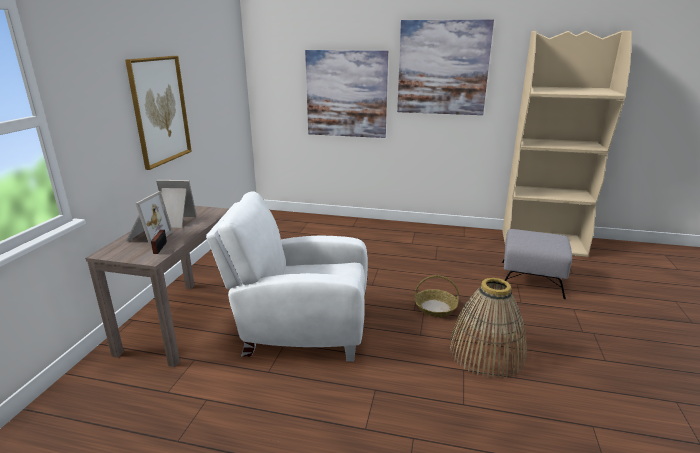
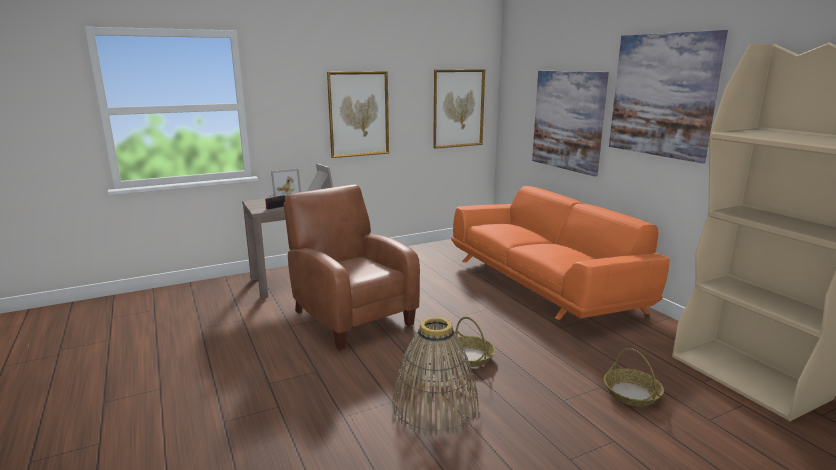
camera: 50 degrees right, 5 degrees down
(226, 92) = (458, 108): none -> picture
(300, 329) = (350, 316): white armchair -> brown armchair
(373, 235) = (544, 285): none -> orange sofa
(532, 279) = (632, 394): grey ottoman -> basket

